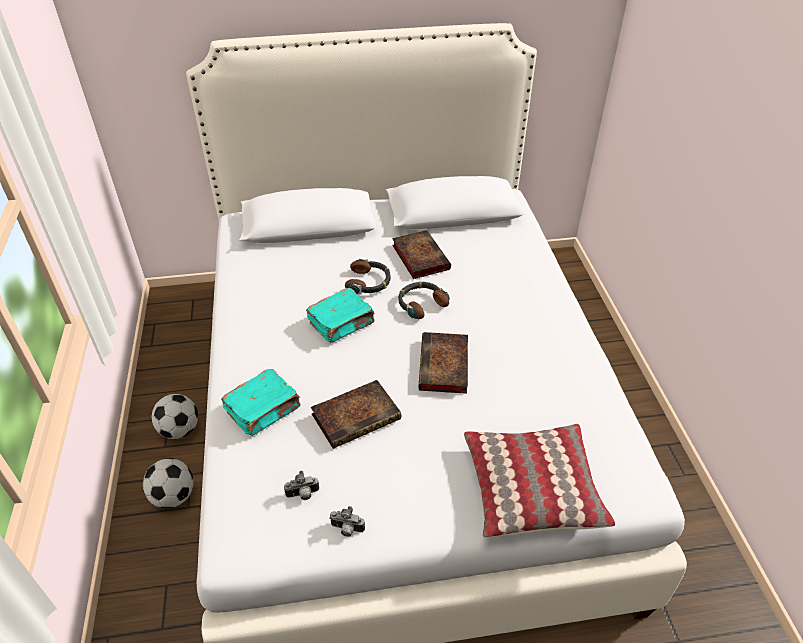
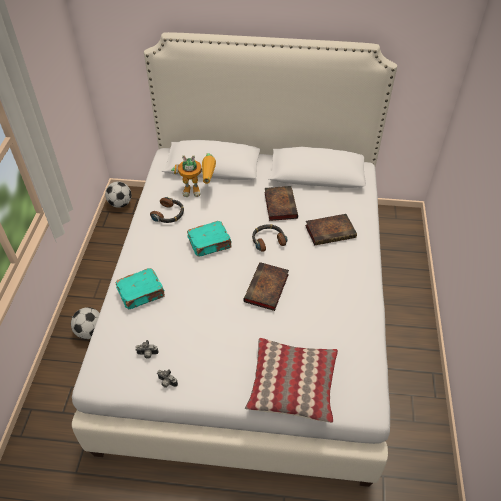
camera: 15 degrees right, 5 degrees up
(179, 430) = (105, 288): football -> football (120, 204)
(300, 257) = (199, 190): none -> toy robot
(357, 416) = (198, 311): book -> book (331, 231)
(369, 282) = (238, 217): headphones -> headphones (169, 214)

